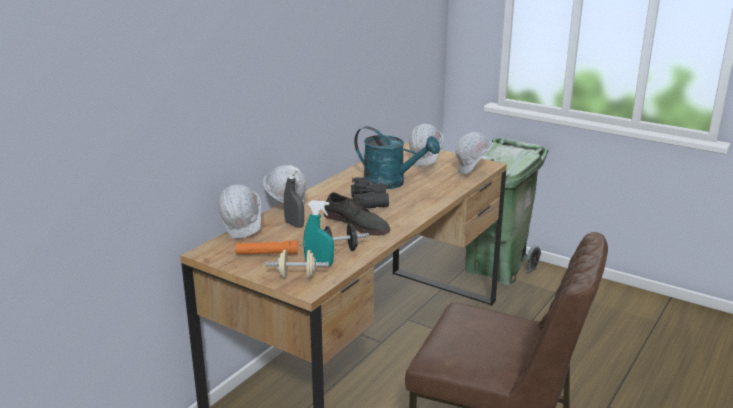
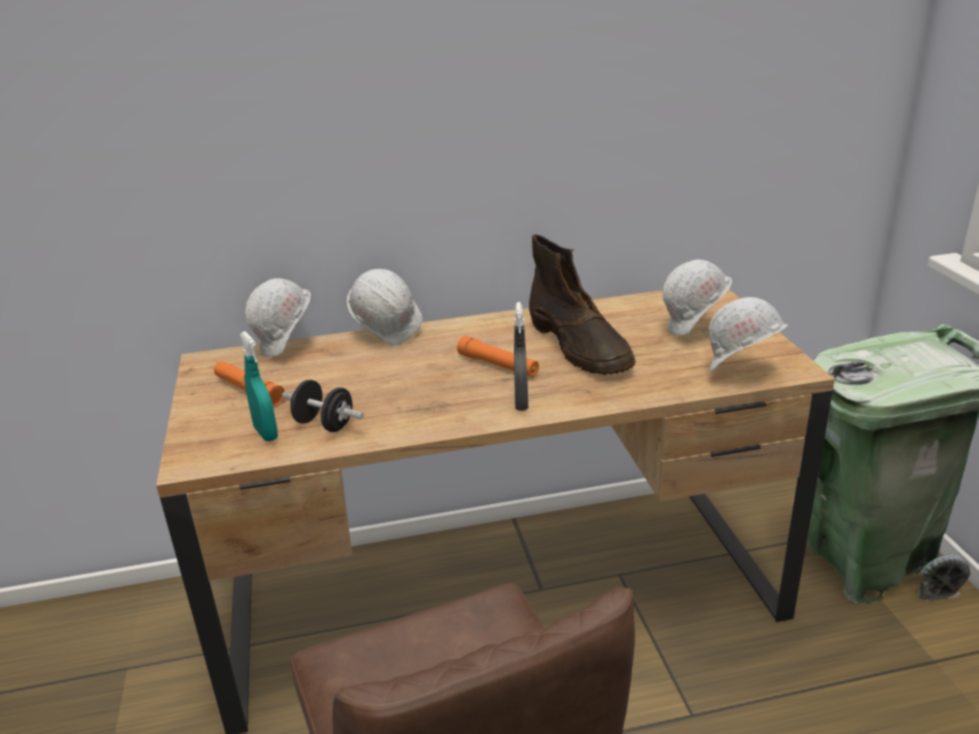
camera: 45 degrees right, 5 degrees up
(294, 224) = (350, 362): grey spray bottle -> grey spray bottle (521, 402)
(297, 277) = (213, 439): beige dumbbell -> none
(357, 223) = (418, 392): grey shoe -> none
(370, 201) = (498, 365): black binoculars -> orange flashlight
(391, 183) = (580, 347): turquoise watering can -> brown boot

